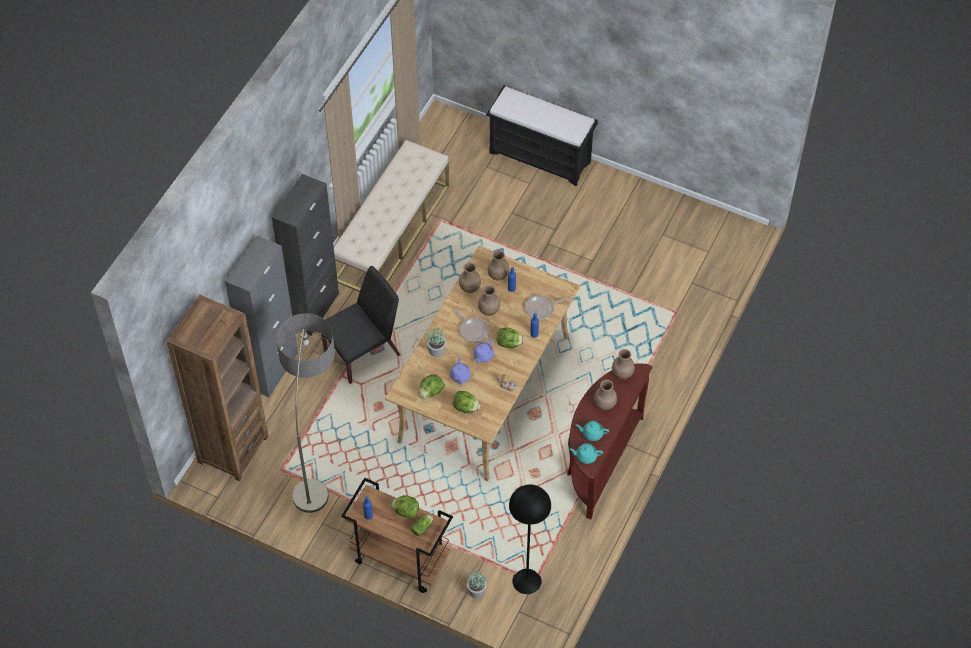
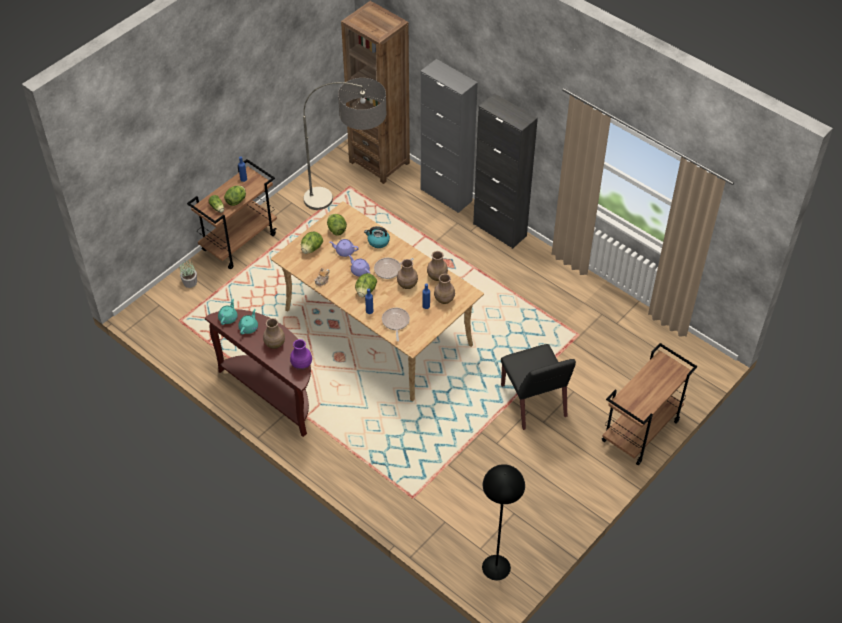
camera: 105 degrees right, 5 degrees down
(363, 352) = (445, 254): black chair -> black chair (534, 401)
(392, 232) = (571, 297): beige bench -> none
(437, 350) = (378, 241): potted plant -> kettle
(527, 581) = (182, 316): black floor lamp -> black floor lamp (496, 567)
(541, 157) = (640, 432): black bench -> brown cart
(622, 373) = (302, 365): brown vase -> purple vase

